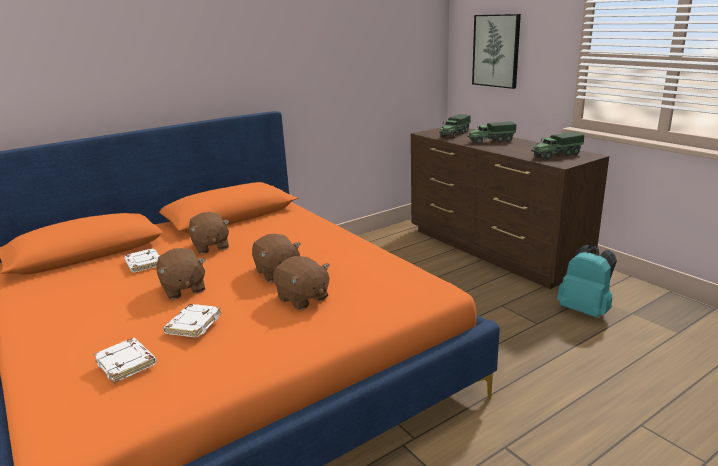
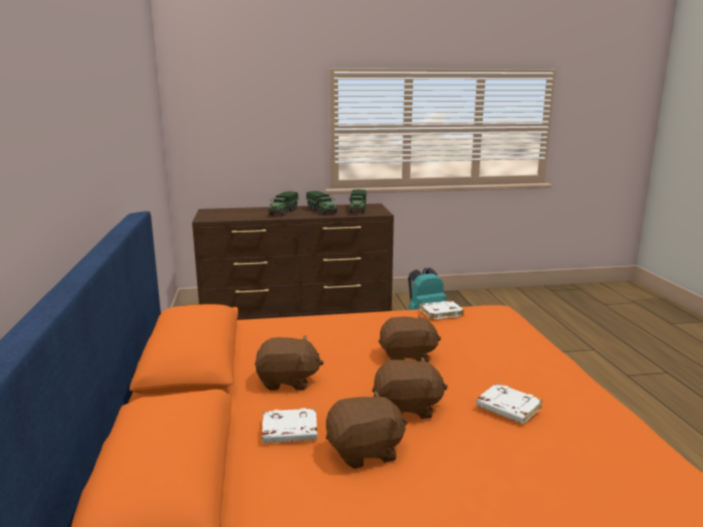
camera: 65 degrees left, 5 degrees down
(127, 363) = (578, 451): white book -> white book (441, 313)
(302, 298) = (477, 355): brown plush toy -> brown plush toy (365, 451)
(454, 134) = (235, 214): toy truck -> toy truck (322, 211)
(496, 51) = (236, 128): picture -> none

